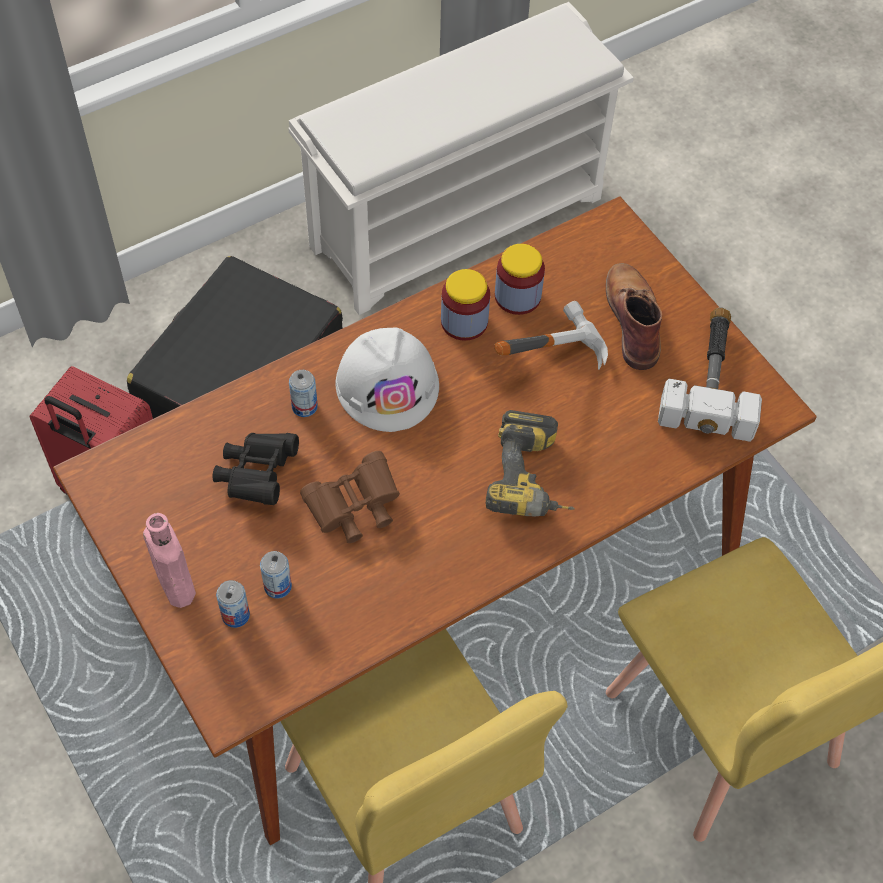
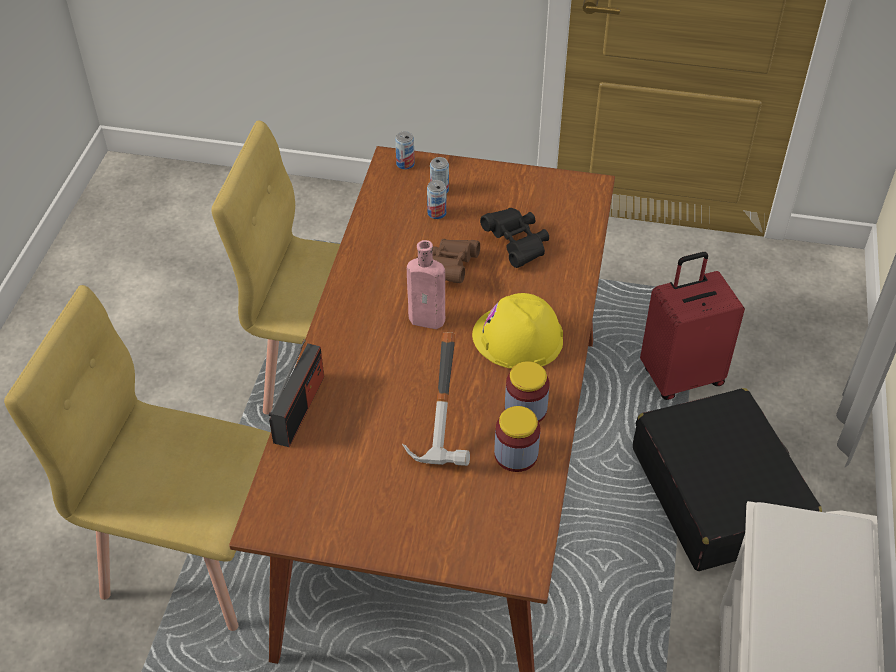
camera: 135 degrees right, 10 degrees down
(175, 583) = (485, 180): pink bottle -> pink bottle (429, 320)
(304, 407) = (543, 291): can -> can (405, 164)
(387, 384) = (517, 338): white hard hat -> yellow hard hat
(533, 479) = (370, 357): power drill -> none
(633, 318) = (425, 506): brown boot -> none
(649, 484) = (299, 409): none -> radio
(711, 378) = (327, 509): hammer -> none

